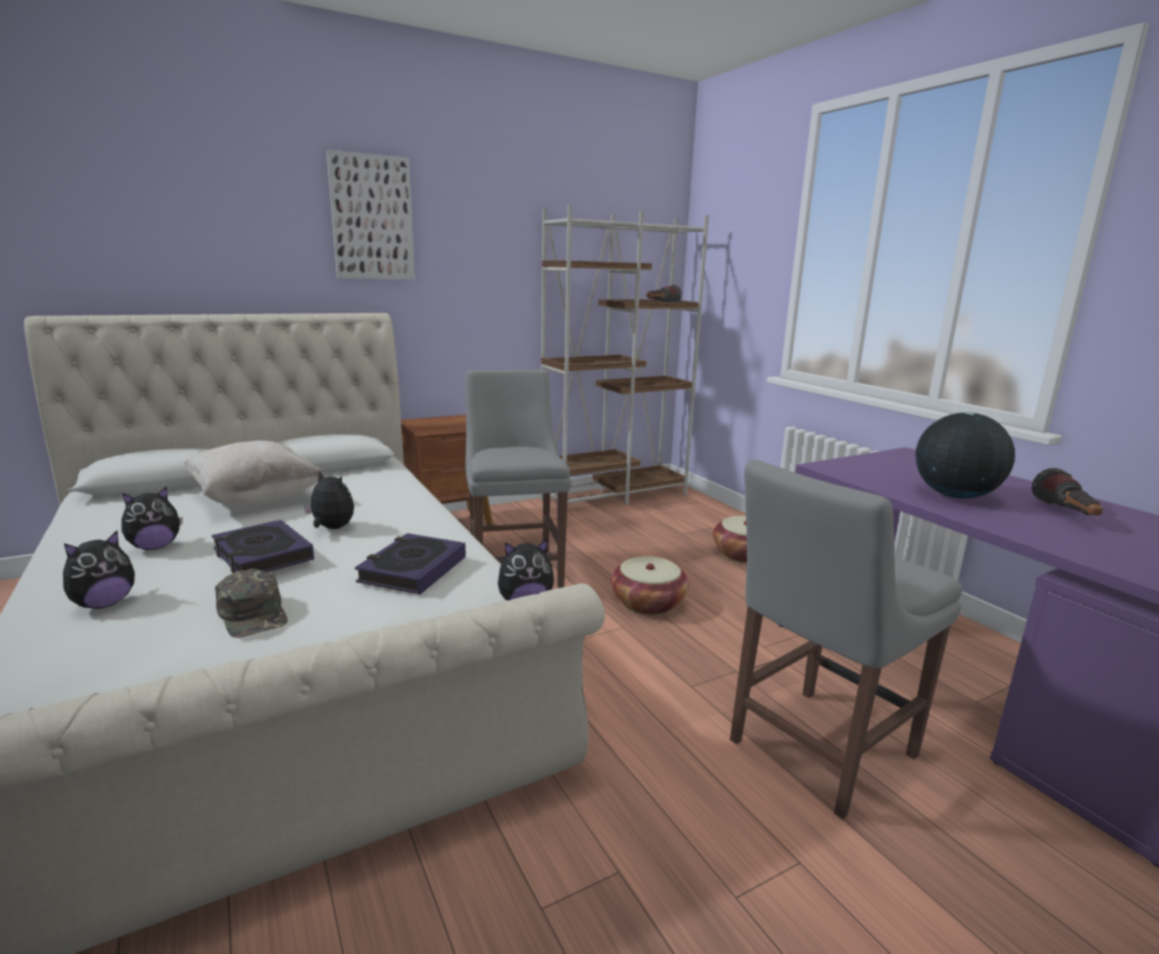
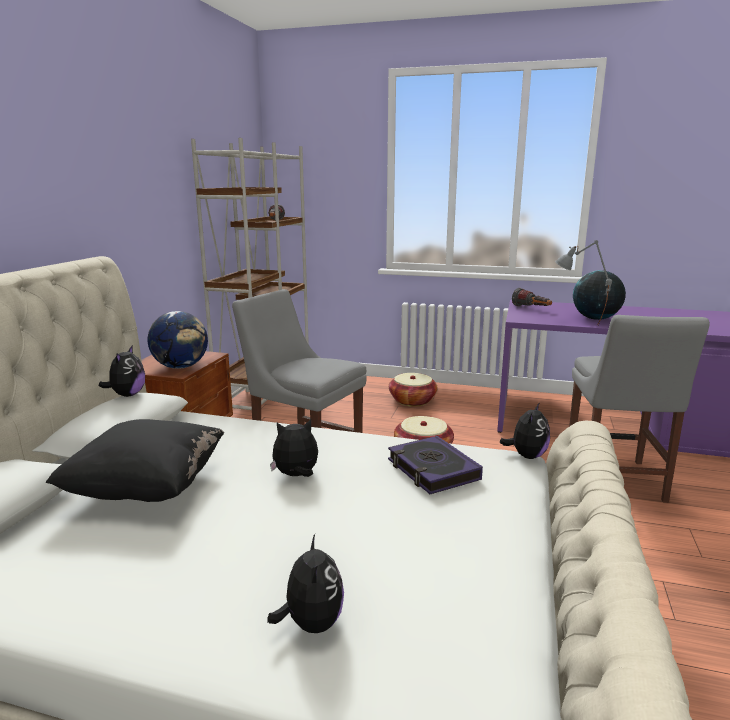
camera: 45 degrees left, 0 degrees up
(155, 547) = (192, 568): plush toy -> plush toy (127, 395)
(254, 614) = (435, 549): green cap -> none
(256, 499) = (147, 489): beige pillow -> black pillow
(262, 555) = (317, 517): book -> none
(372, 218) = (68, 149): picture -> none
(439, 428) = (181, 367): none -> globe
(887, 493) = (576, 325): none -> grey table lamp
(1066, 515) = (640, 315): flashlight -> flashlight (532, 309)

